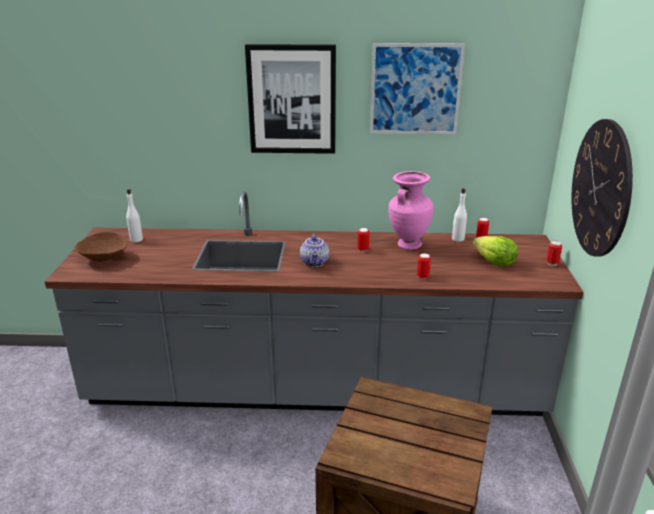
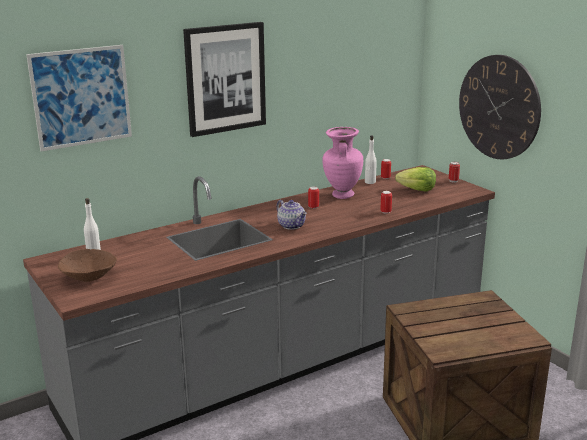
camera: 35 degrees left, 5 degrees down
(415, 89) = (323, 55): picture -> picture (81, 97)

